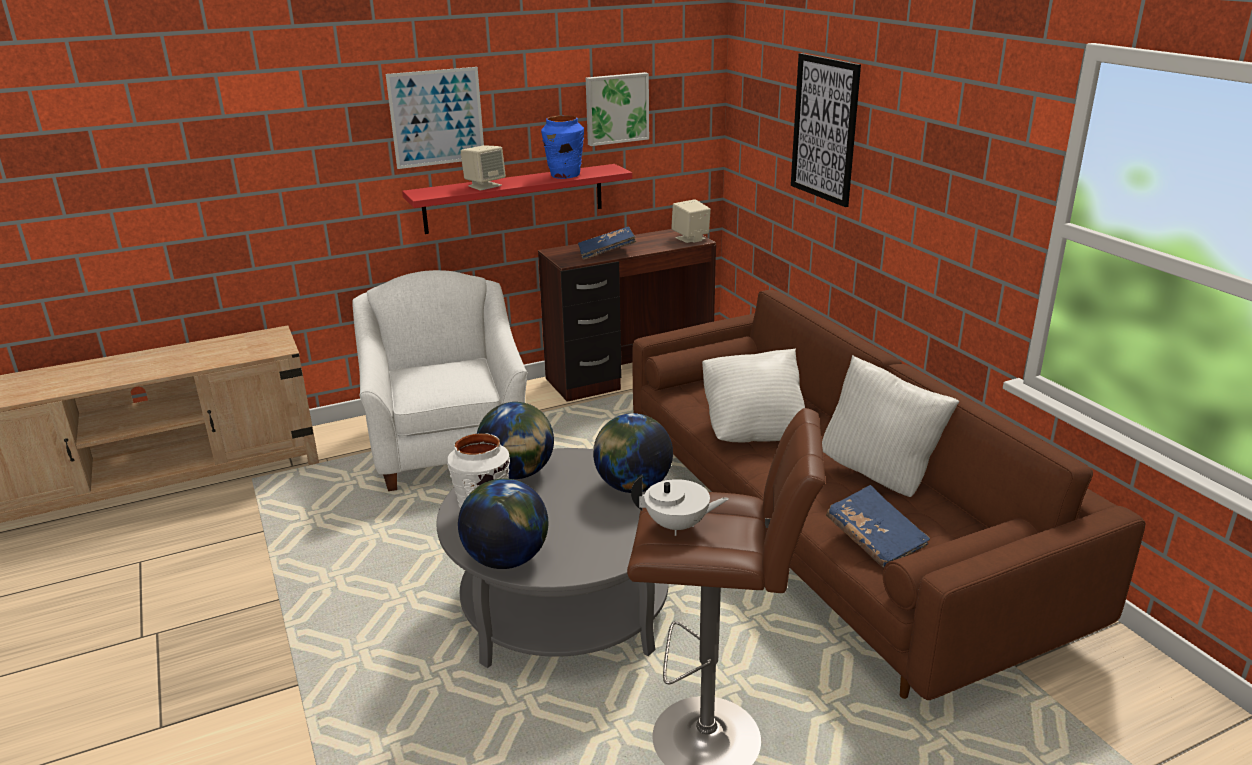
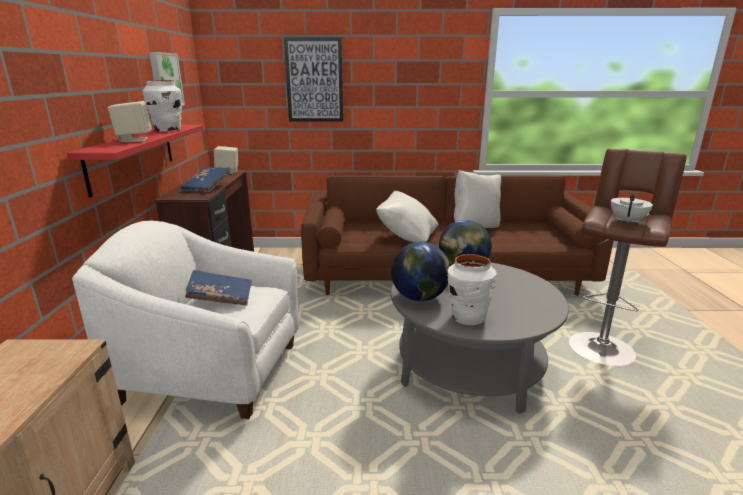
camera: 65 degrees left, 5 degrees down
(437, 117) = (77, 74): picture -> none
(506, 559) = (532, 319): globe -> none
(564, 175) = (168, 130): blue vase -> white vase
(875, 539) = (531, 239): blue book -> blue book (220, 298)

